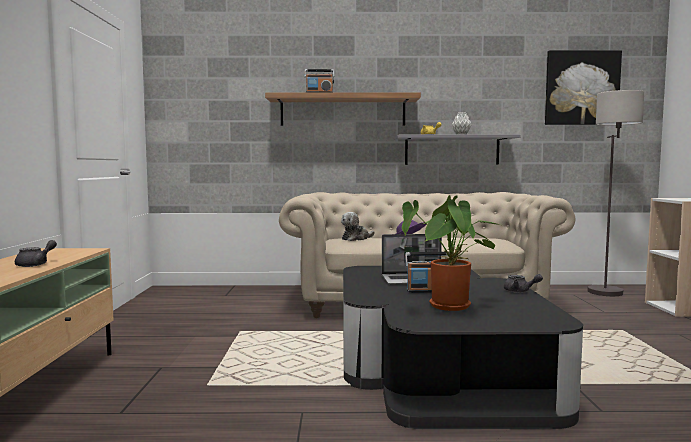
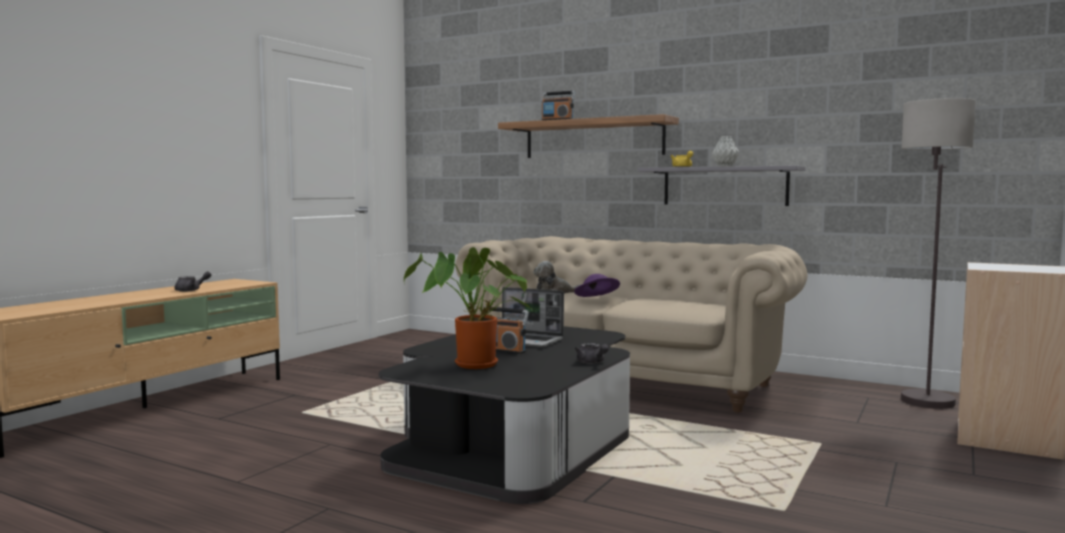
camera: 30 degrees right, 0 degrees up
(581, 88) = (918, 93): picture -> none

